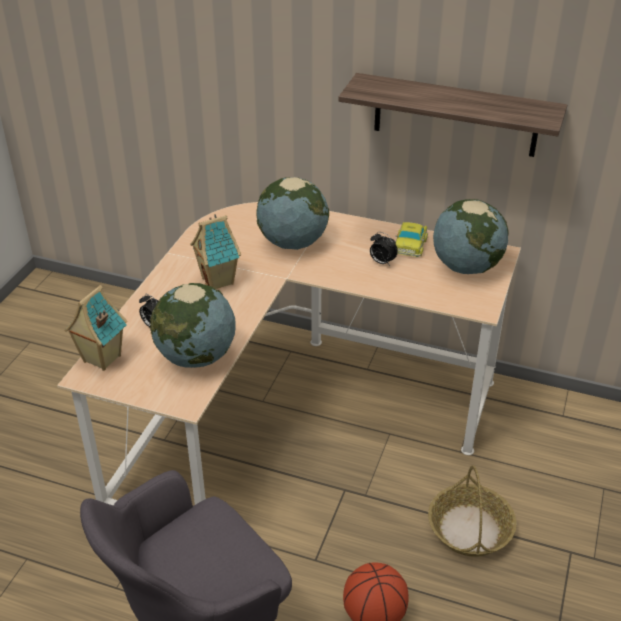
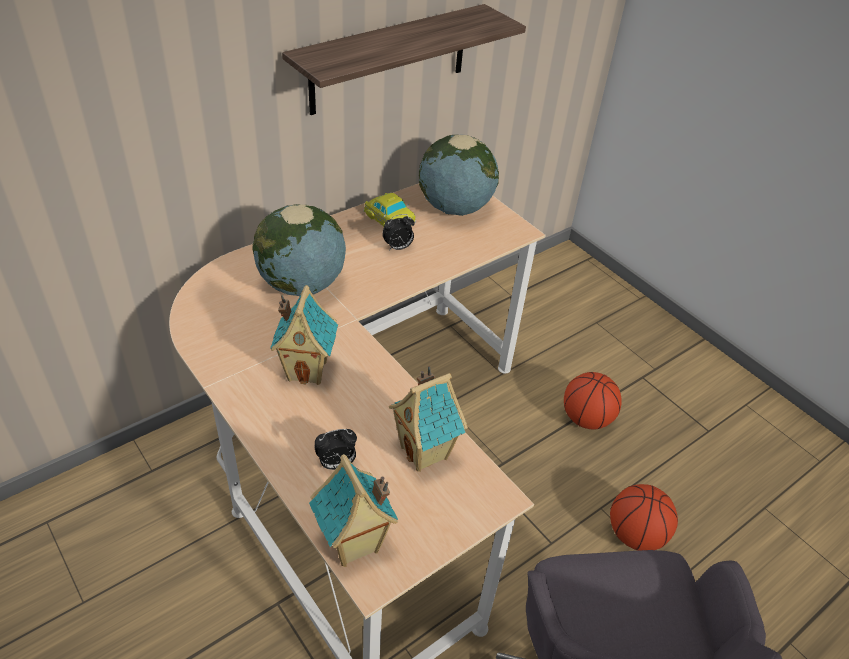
camera: 60 degrees left, 5 degrees up
(196, 357) = (426, 452): globe -> toy house
(470, 529) = (586, 418): basket -> basketball

